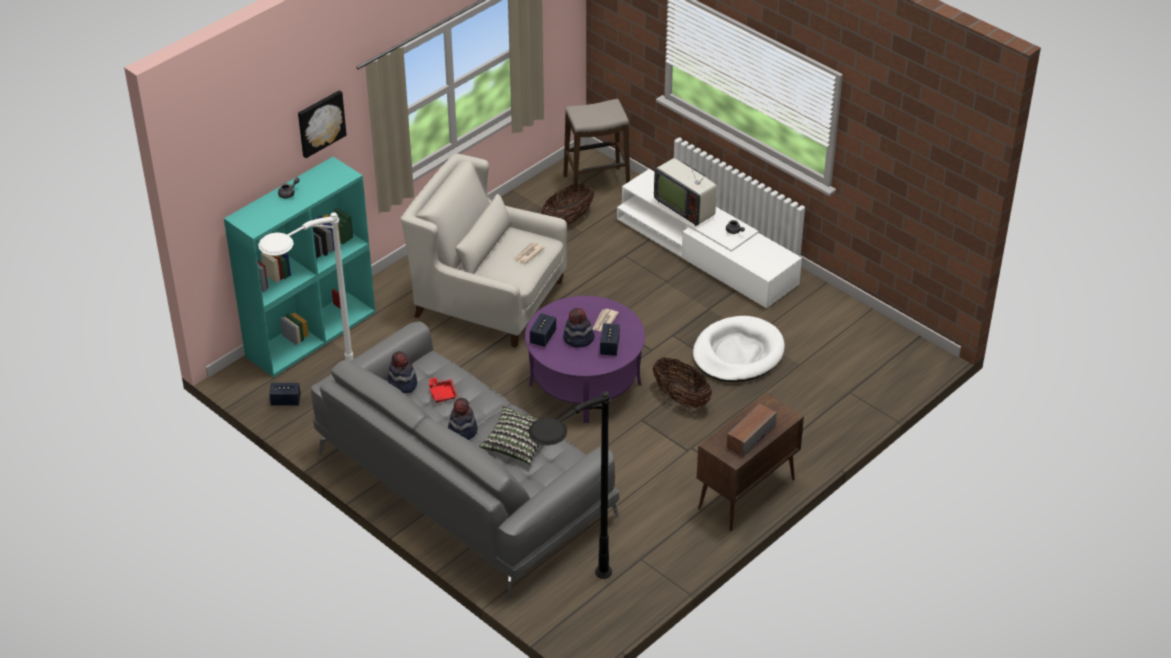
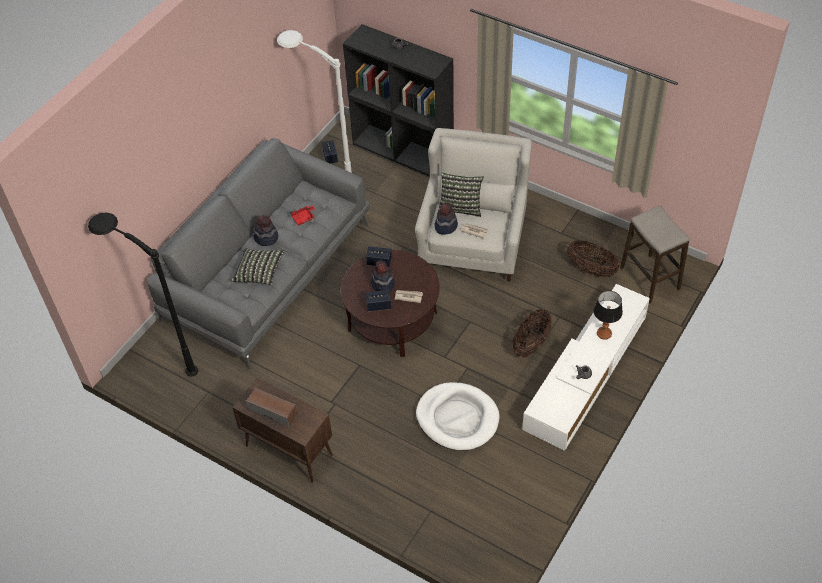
camera: 80 degrees right, 10 degrees up
(311, 333) = (404, 151): turquoise bookcase -> black bookcase
(320, 123) = (447, 26): picture -> none
(402, 384) = (308, 194): hat -> hat (445, 226)
(486, 258) = (460, 207): none -> pillow
(584, 383) = (392, 320): purple coffee table -> brown coffee table
(681, 398) = (391, 387): basket -> basket (531, 344)
(685, 207) = (604, 333): television -> table lamp

